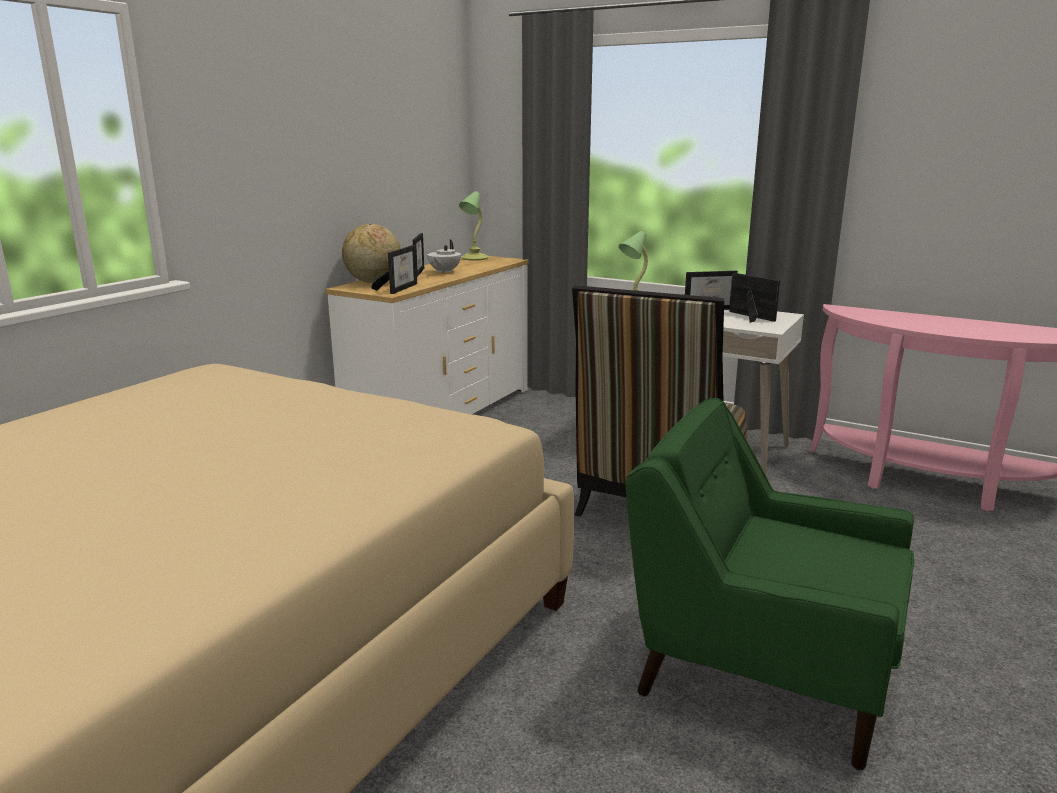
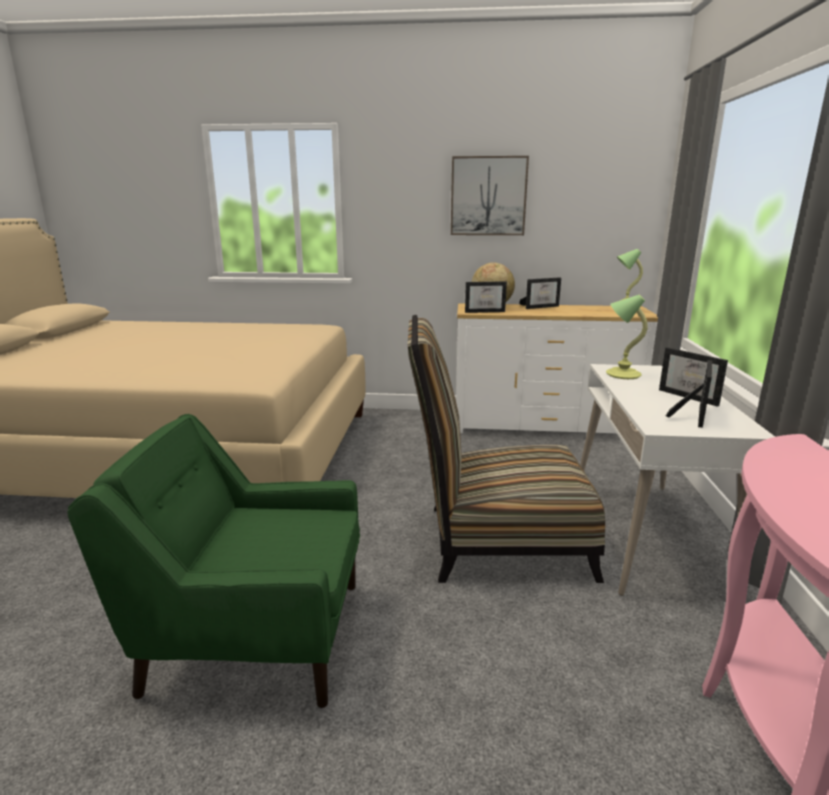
camera: 65 degrees right, 0 degrees up
(333, 134) = (488, 196): none -> picture
(444, 272) = (557, 310): white teapot -> none
(760, 667) = (253, 635): green armchair -> green armchair turned 90 degrees counterclockwise

